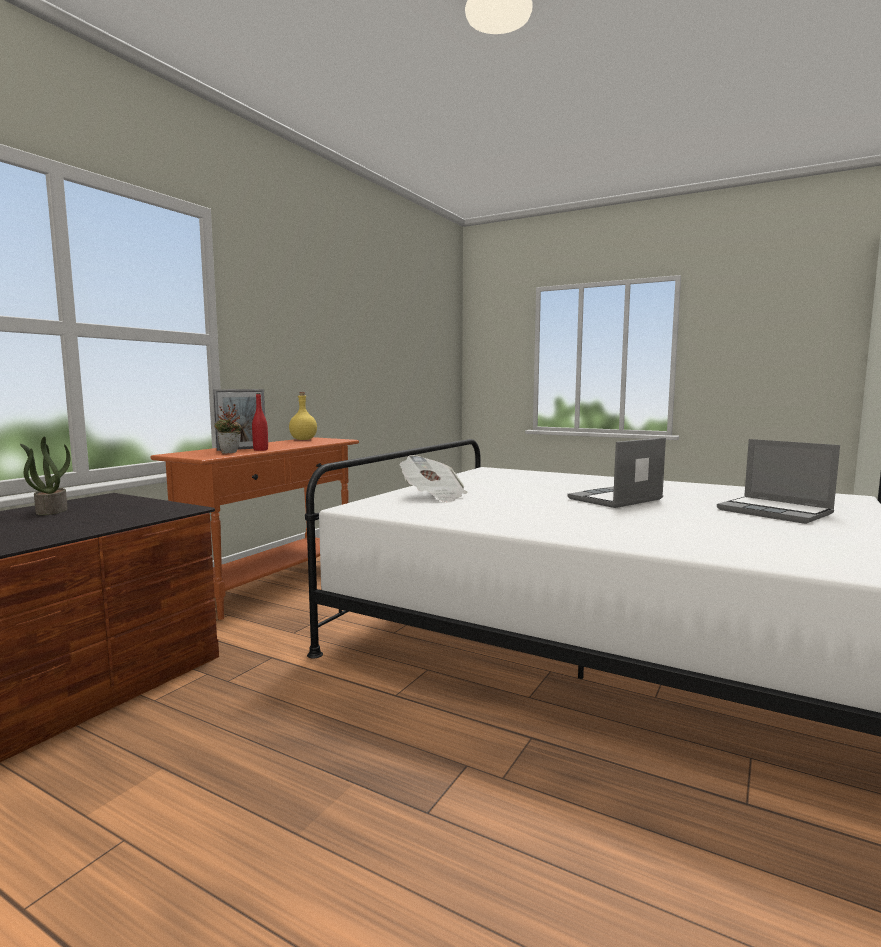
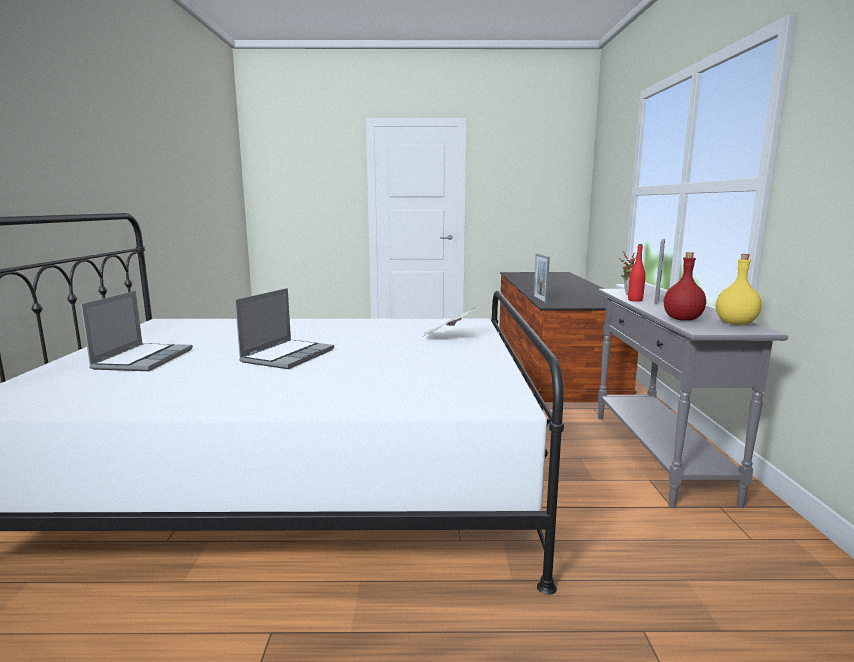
camera: 150 degrees right, 5 degrees up
(51, 511) = (597, 297): potted plant -> none
(148, 517) = (540, 300): none -> picture frame
(273, 585) = (658, 455): orange console table -> grey console table
(318, 442) = (681, 319): none -> red bottle
(776, 512) = (143, 359): laptop -> laptop turned 75 degrees clockwise

